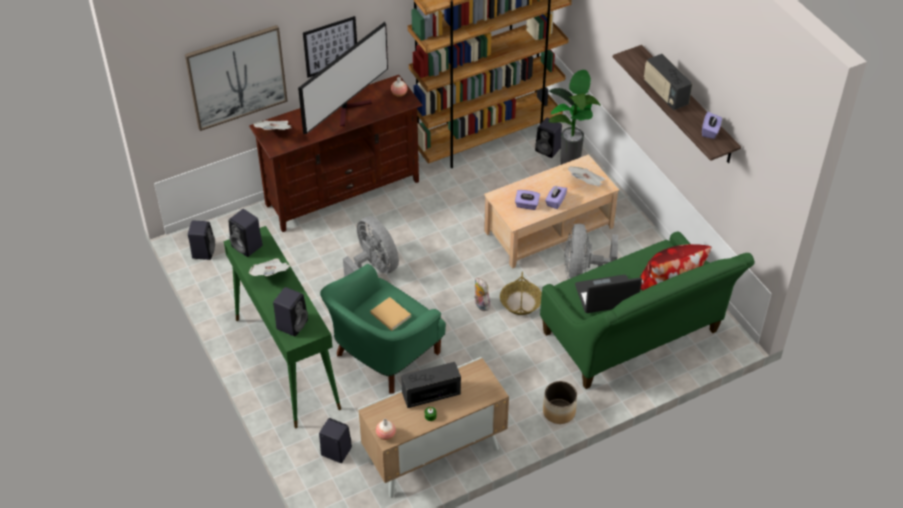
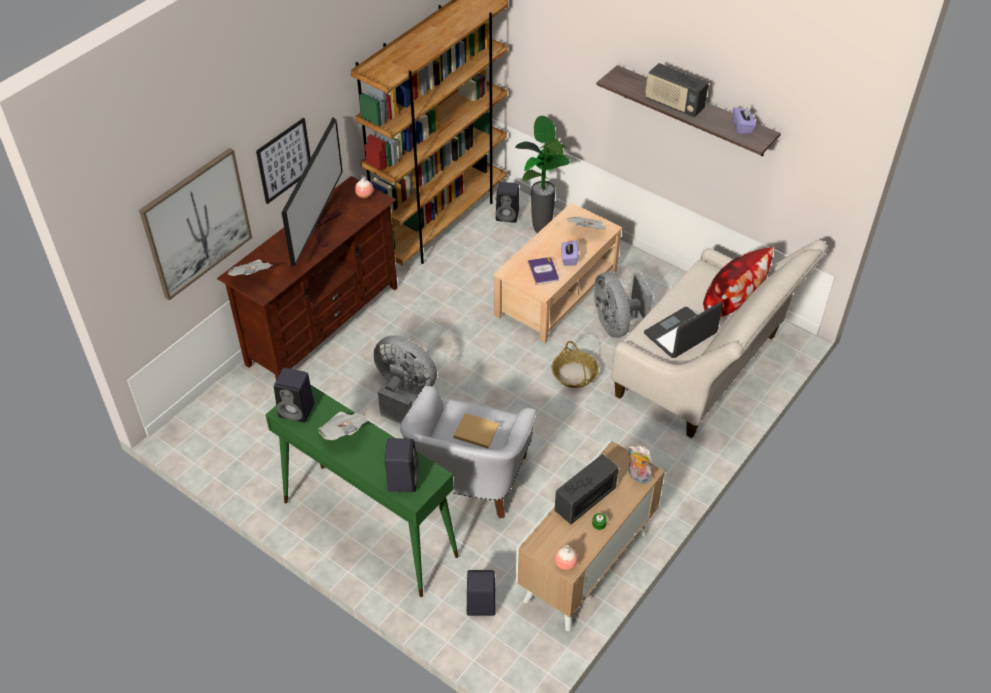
camera: 25 degrees left, 0 degrees up
(203, 251) = (203, 439): black speaker -> none
(383, 356) = (469, 481): green armchair -> white armchair
(480, 304) = (536, 391): plush toy -> plush toy (637, 477)
(526, 205) = (543, 271): purple tissue box -> book
(559, 412) = (680, 471): planter -> none
(635, 338) = (705, 370): green sofa -> beige sofa

